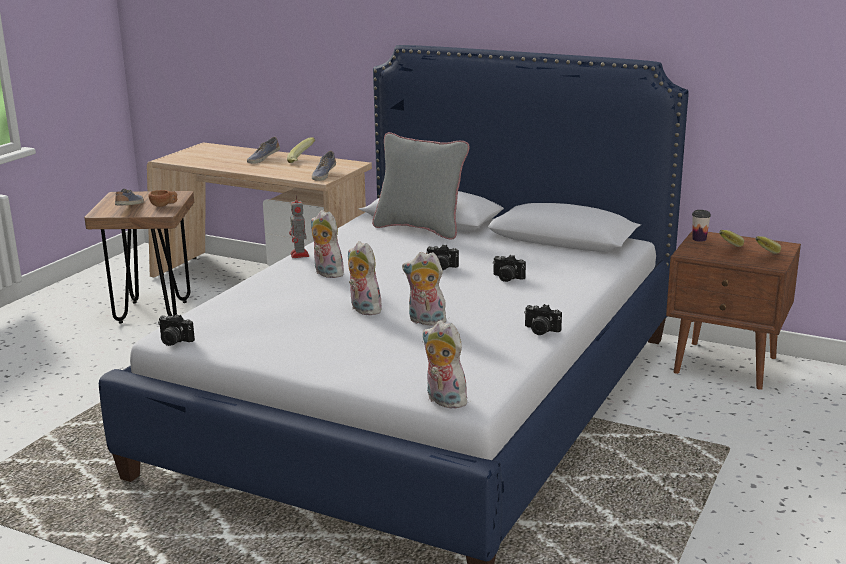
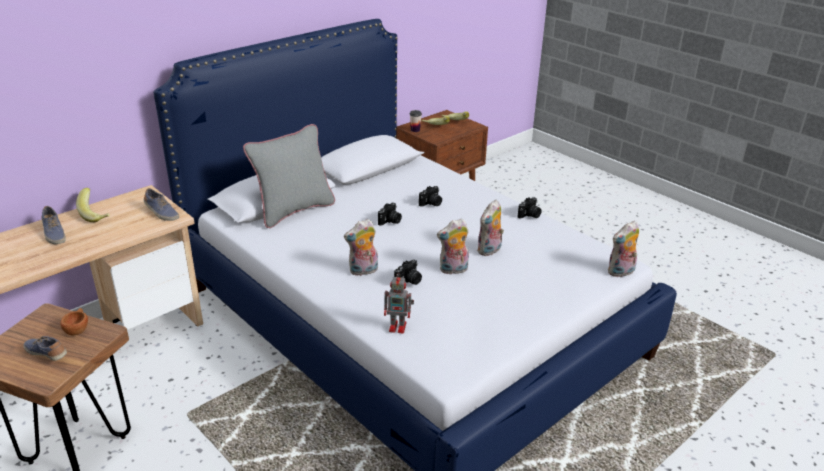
camera: 70 degrees left, 10 degrees up
(174, 341) = (465, 373): camera -> camera (409, 281)
(299, 255) = (304, 276): toy robot -> toy robot (398, 327)

